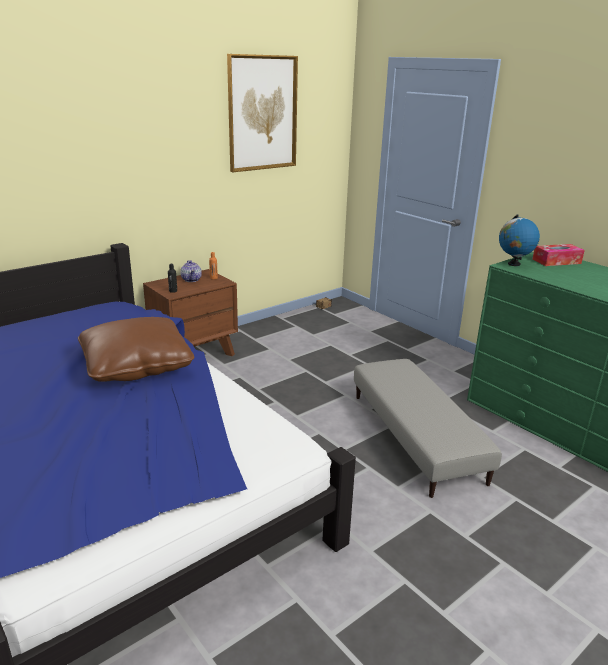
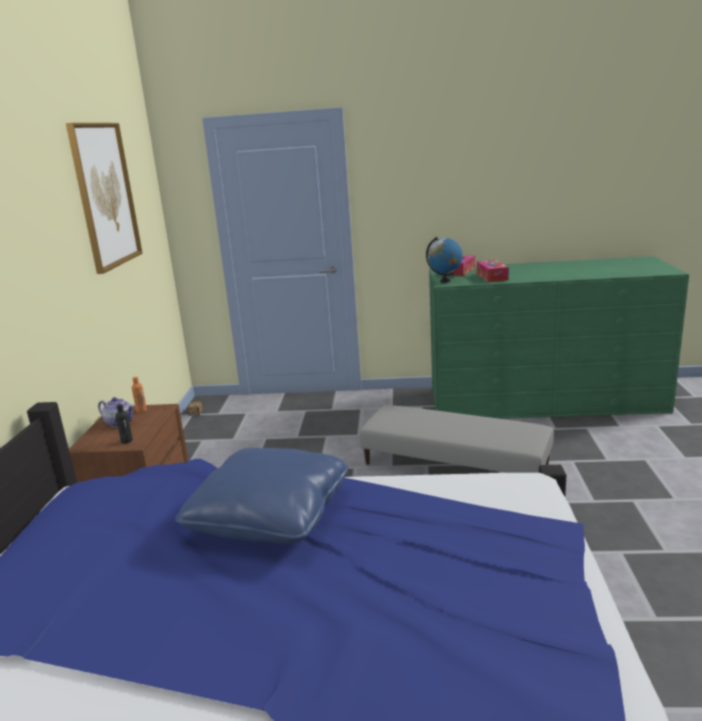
camera: 45 degrees left, 5 degrees down
(136, 366) = (270, 516): brown pillow -> blue pillow
(566, 277) = (492, 277): none -> tissue box

